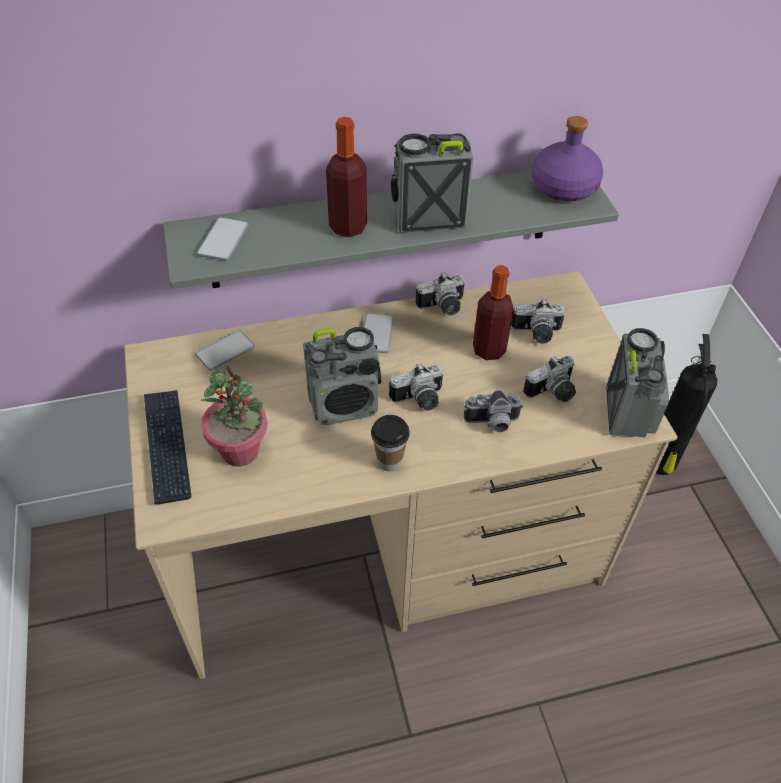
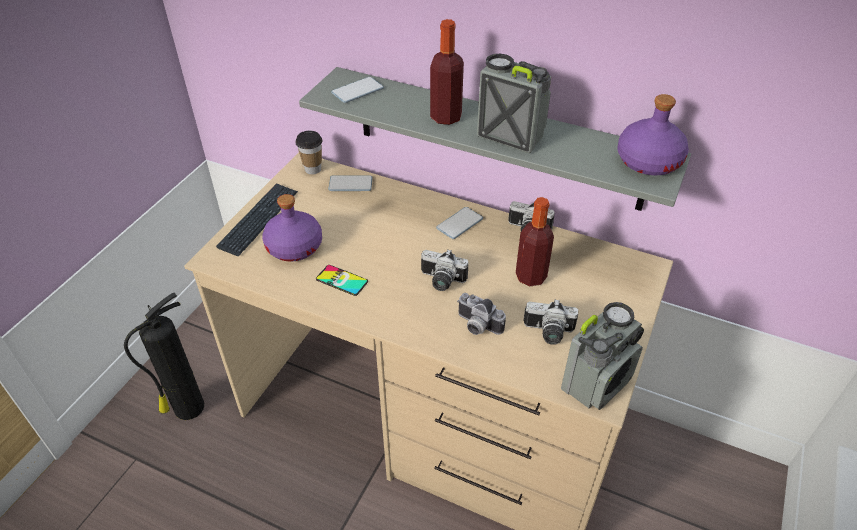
camera: 40 degrees right, 5 degrees down
(240, 451) = (295, 247): potted plant -> purple bottle
(327, 456) = (342, 280): none -> phone
(345, 405) = (387, 256): radio -> none
(389, 461) = (377, 307): cup -> cup (312, 169)
(536, 333) = (582, 286): camera -> none
(660, 464) = (718, 505): fire extinguisher -> fire extinguisher (187, 409)

